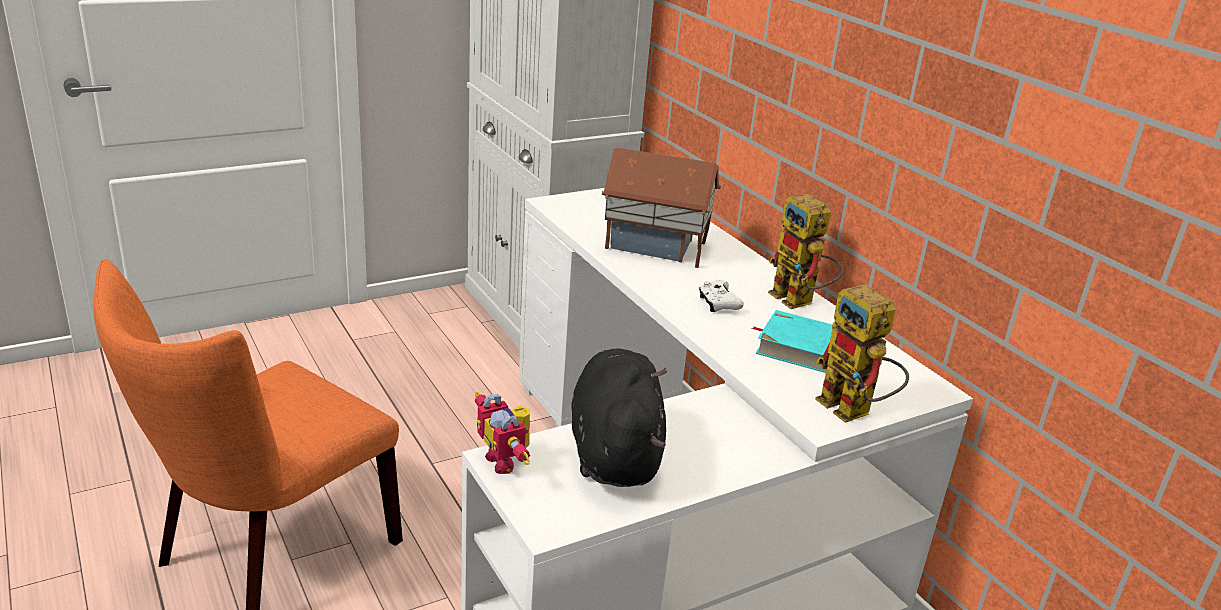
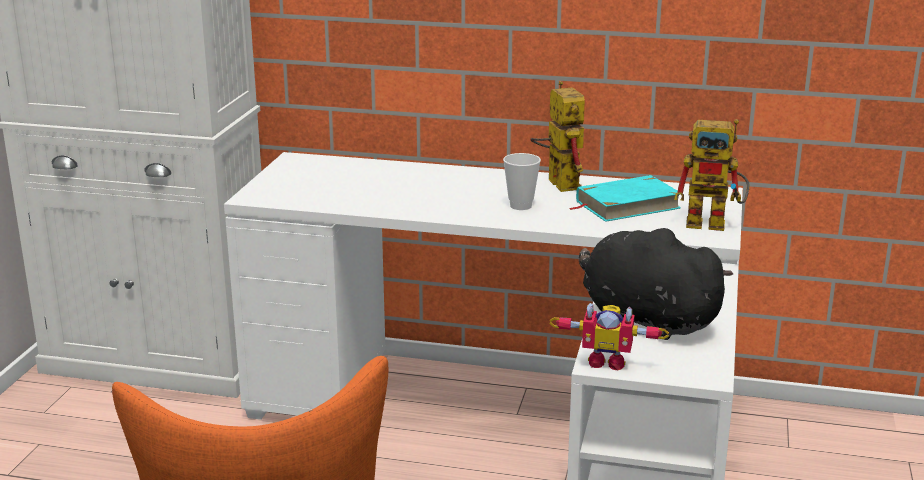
camera: 45 degrees left, 5 degrees down
(656, 247) = (401, 192): toy house -> none
(718, 304) = (520, 206): white game controller -> cup
(799, 302) = (558, 182): toy robot -> toy robot turned 120 degrees counterclockwise

